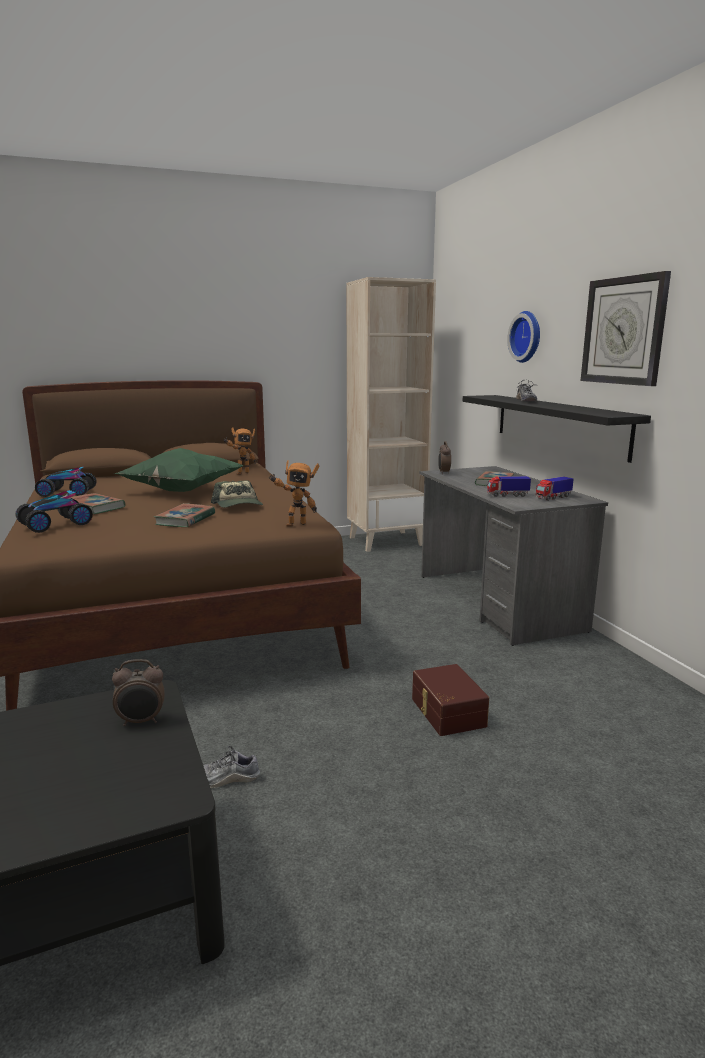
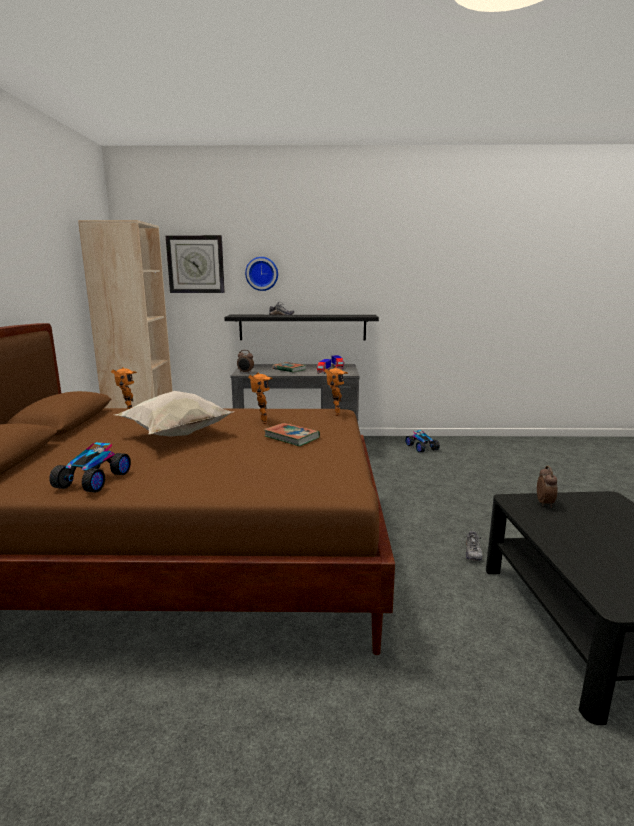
camera: 70 degrees left, 0 degrees up
(55, 524) = (269, 477): toy car -> toy car (421, 447)
(95, 507) = (209, 464): book -> none
(181, 491) = (175, 435): green pillow -> white pillow
(238, 505) = (261, 422): cap -> toy robot
(446, 712) = (420, 484): brown storage box -> none
(624, 331) = (350, 271): wall clock -> wall clock (196, 264)

